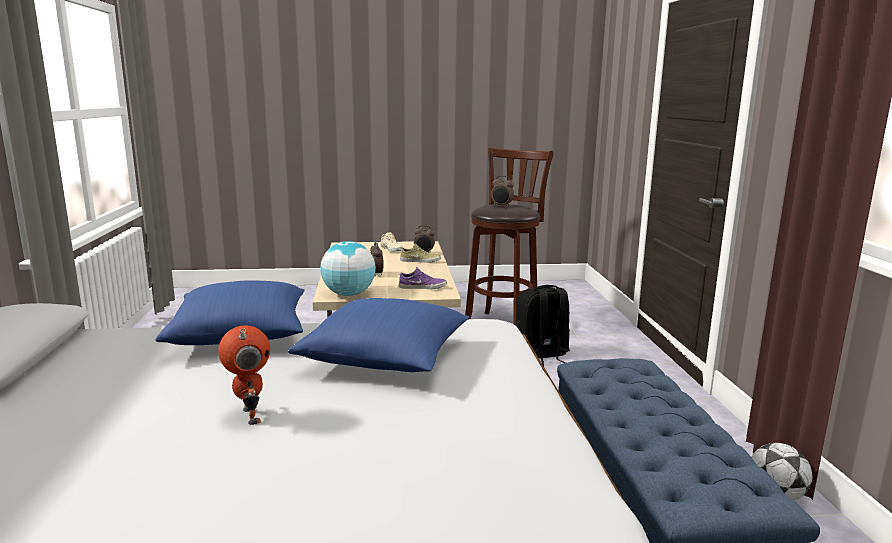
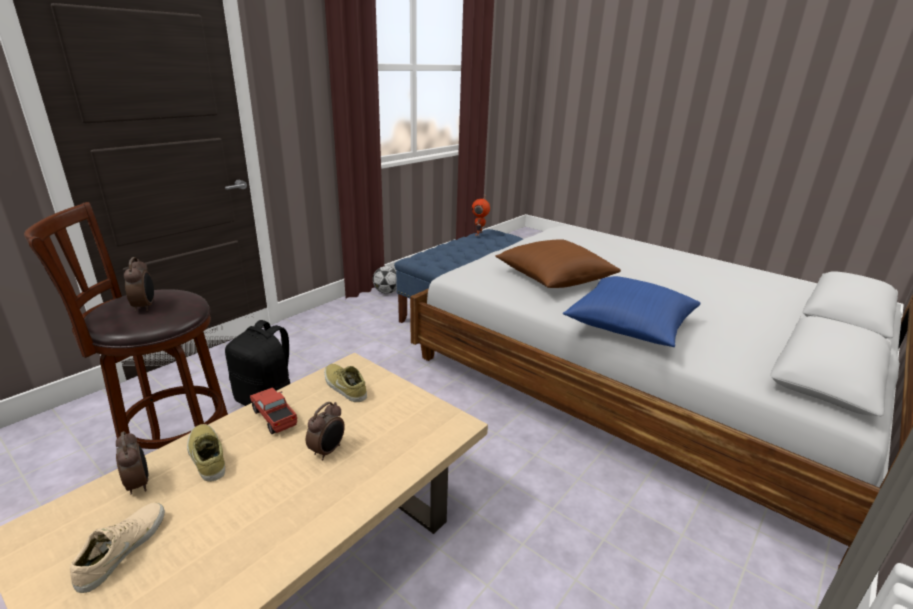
camera: 135 degrees left, 10 degrees up
(249, 416) = (649, 276): toy robot -> toy robot (479, 234)
(348, 294) = (433, 416): globe -> none
(385, 358) = (554, 278): blue pillow -> brown pillow
(423, 287) = (344, 387): purple shoe -> beige shoe
(424, 272) = (274, 418): none -> toy truck

